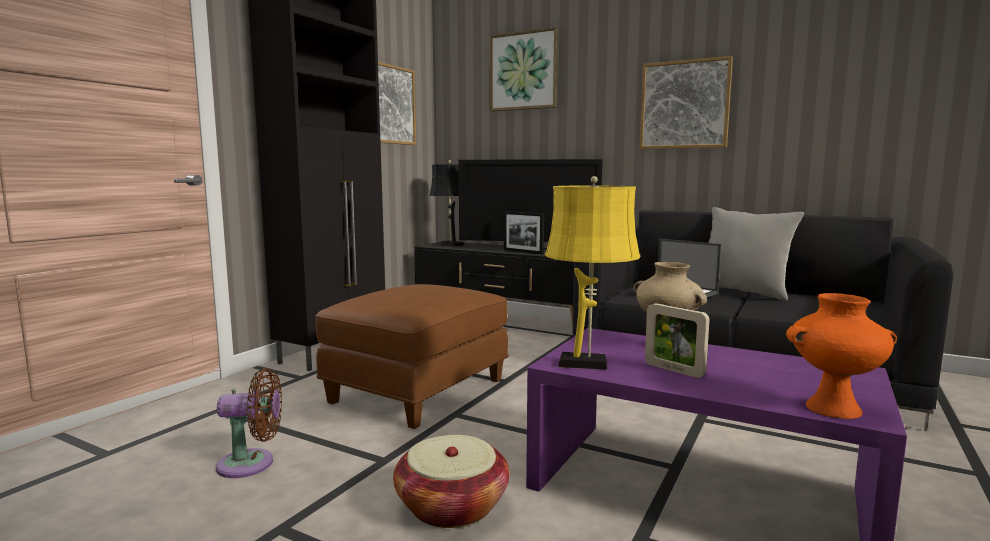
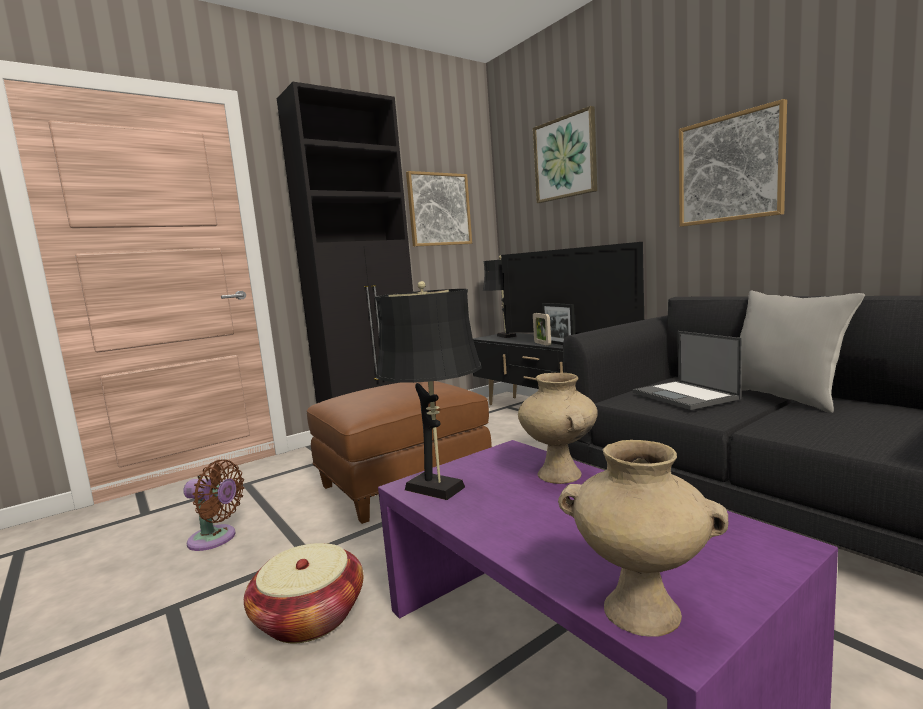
camera: 25 degrees right, 0 degrees up
(588, 364) = (439, 490): yellow table lamp -> black table lamp
(674, 370) = (518, 510): picture frame -> picture frame (542, 344)
(833, 408) = (643, 610): orange vase -> beige vase

